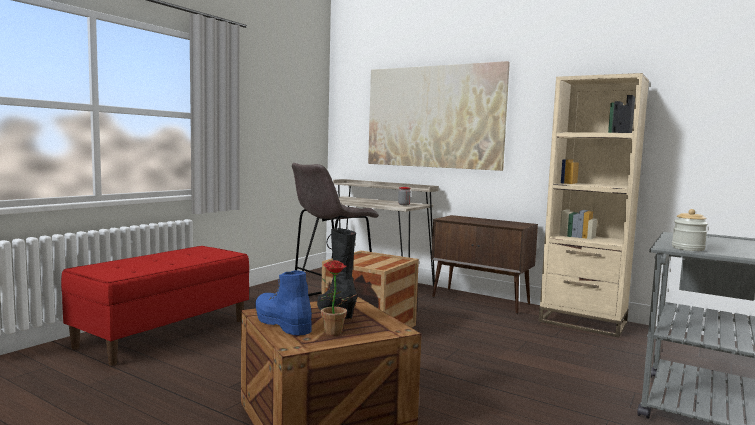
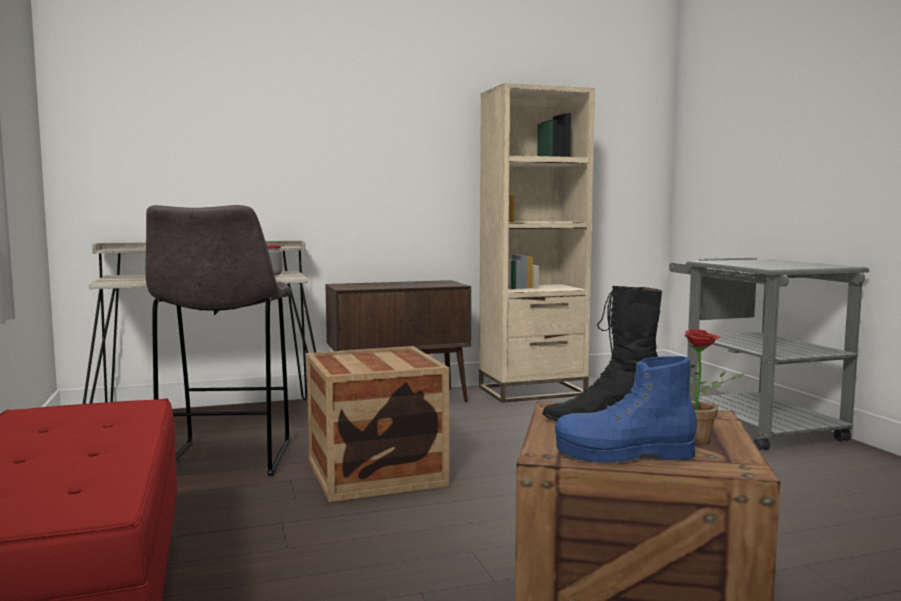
camera: 50 degrees left, 0 degrees up
(433, 117) = (280, 130): picture -> none
(688, 248) = (788, 267): jar -> none

